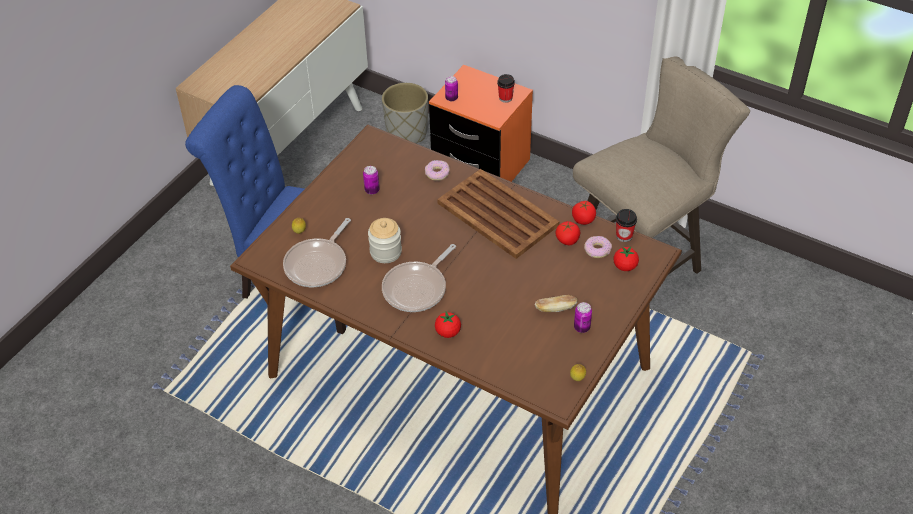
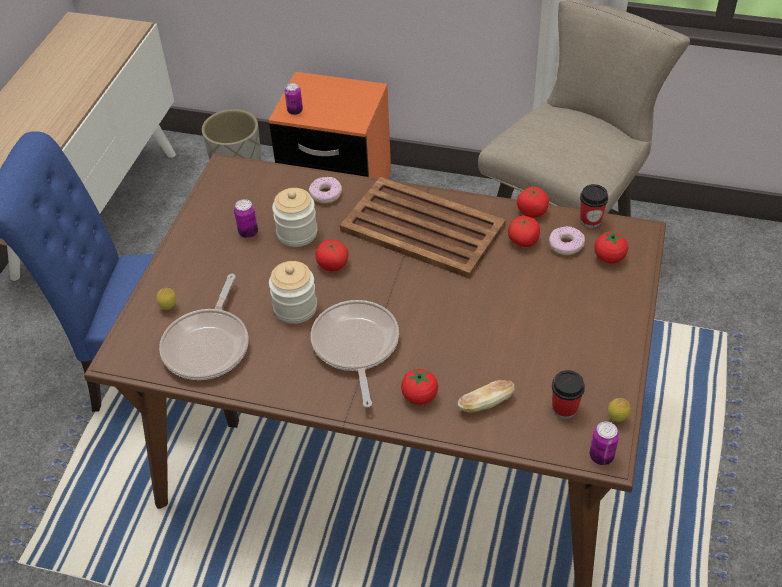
camera: 15 degrees left, 0 degrees up
(406, 198) = (297, 233): none -> jar
(417, 288) = (355, 346): frying pan -> frying pan turned 150 degrees clockwise
(423, 227) = (332, 265): none -> tomato
(505, 98) = (359, 99): cup -> cup (564, 409)
(555, 308) = (547, 331): bread -> bread (485, 403)
(582, 327) = (591, 348): can -> can (601, 456)

